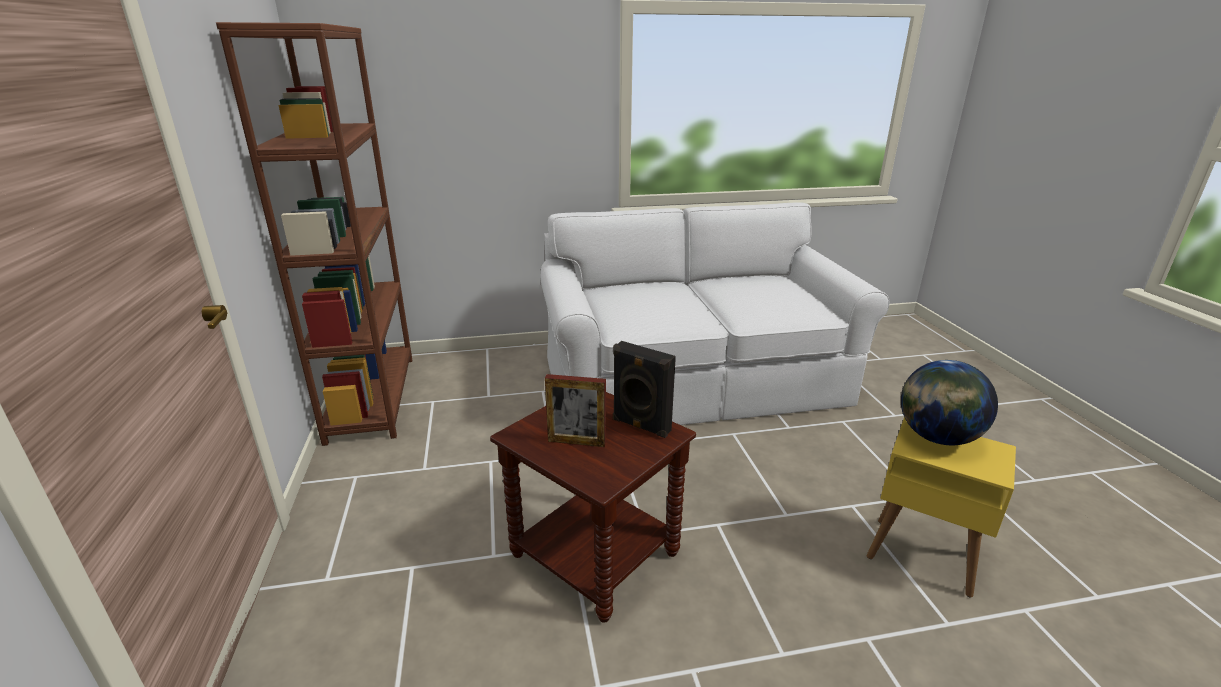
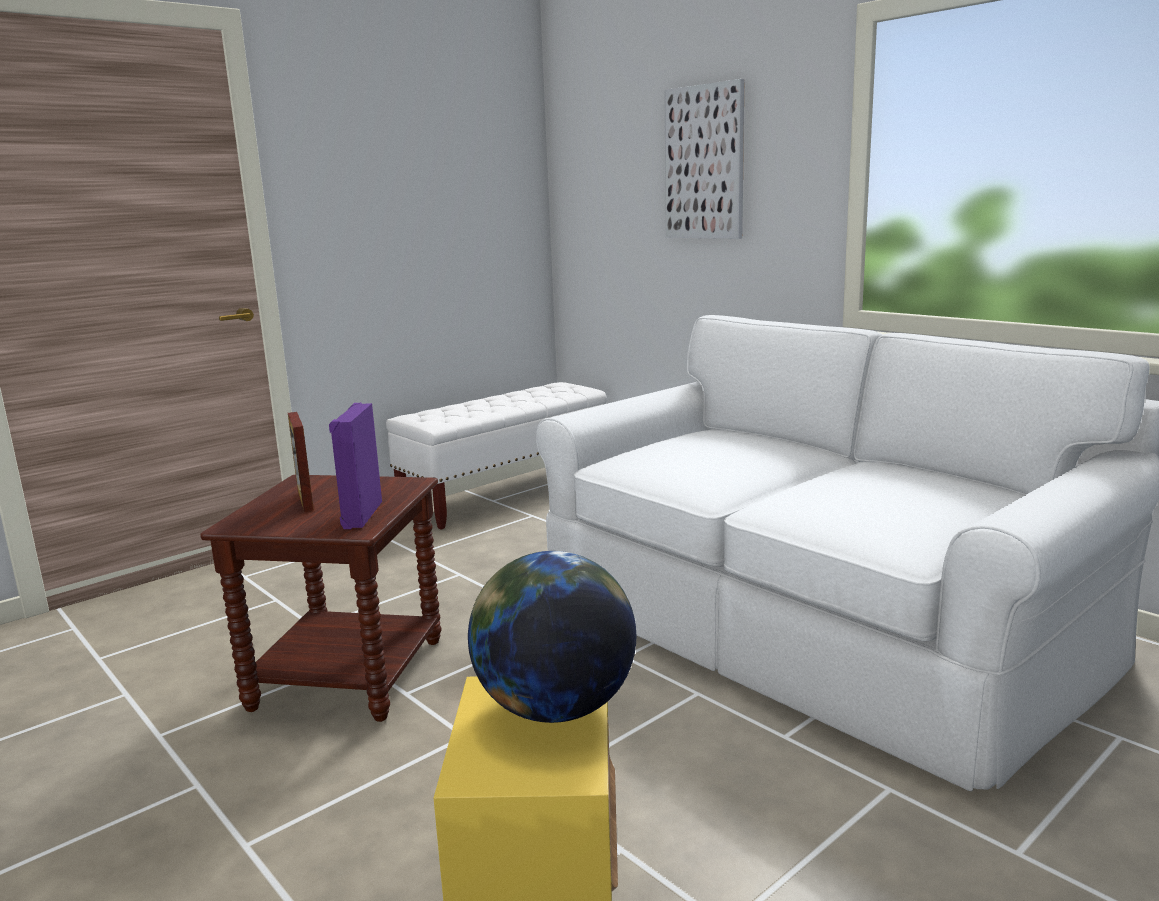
camera: 60 degrees right, 10 degrees down
(372, 397) = (506, 494): brown bookcase -> white bench
(497, 99) = (704, 163): none -> picture
(640, 426) = (360, 515): black speaker -> purple speaker

